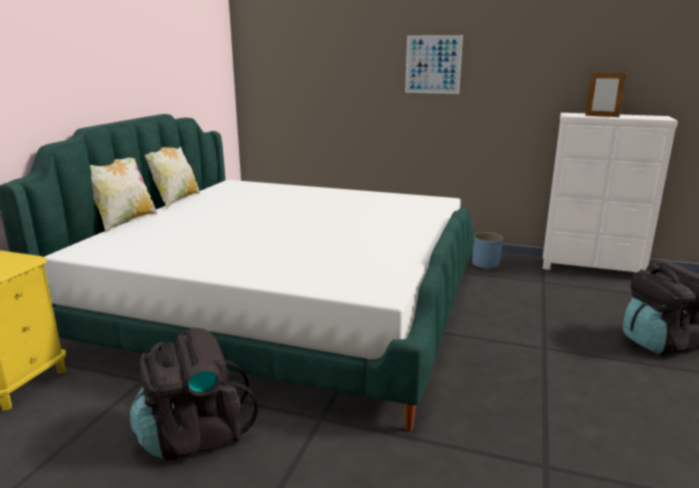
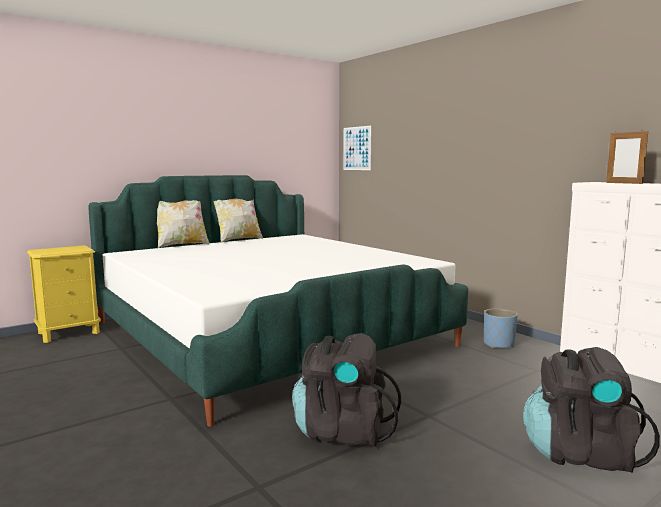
camera: 35 degrees right, 10 degrees down
(195, 436) = (94, 382): black backpack -> black backpack (343, 431)
(433, 64) = (474, 136): picture -> picture (357, 148)

